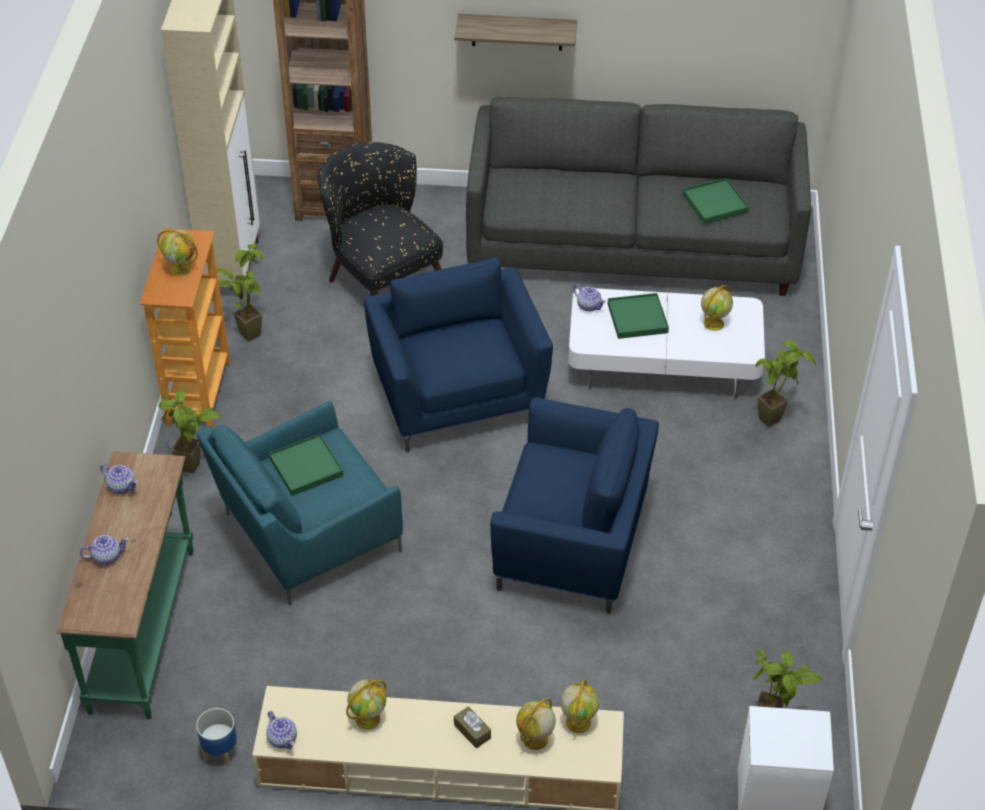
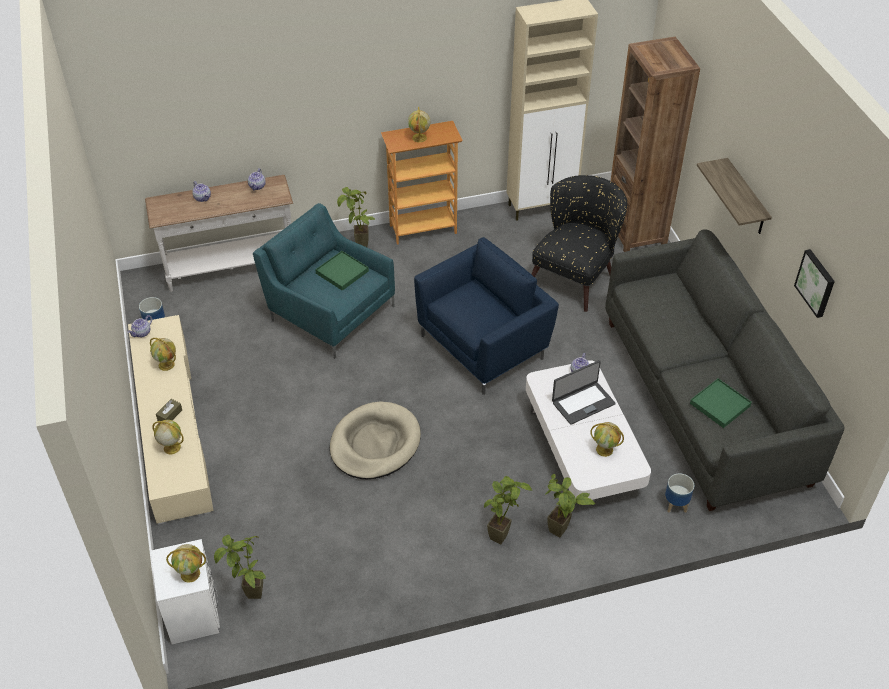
camera: 70 degrees right, 0 degrees up
(145, 630) = (231, 268): green console table -> white console table
(248, 330) = (490, 231): potted plant -> potted plant (503, 533)
(573, 547) = (375, 444): blue armchair -> beige dog bed
(578, 721) = (192, 465): globe -> globe (191, 573)
(637, 318) = (583, 402): green tray -> laptop
(687, 30) = (816, 283): none -> picture
(768, 317) = (675, 505): none -> planter

